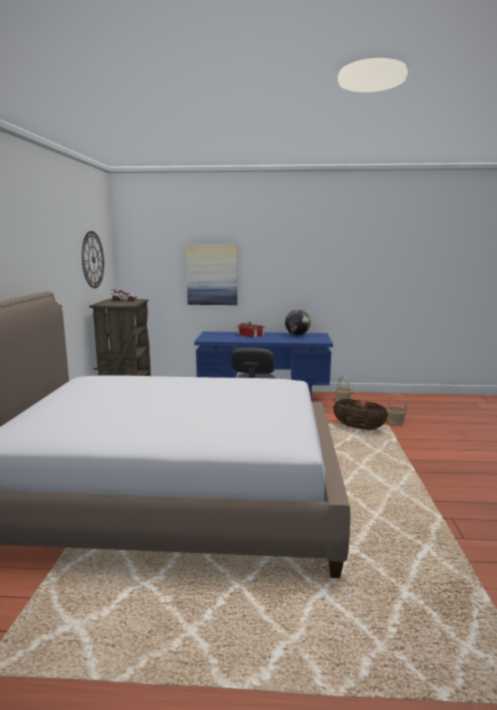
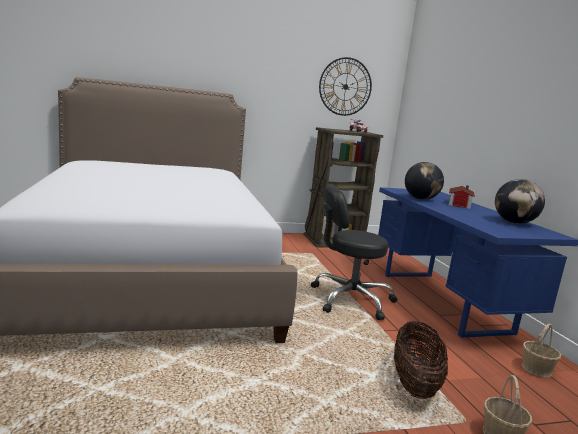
camera: 70 degrees right, 0 degrees up
(212, 275) = (464, 117): picture -> none
(238, 339) = (420, 199): none -> globe

